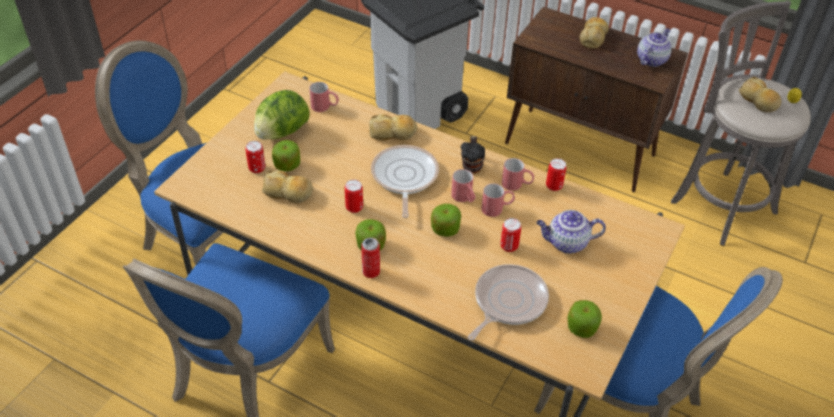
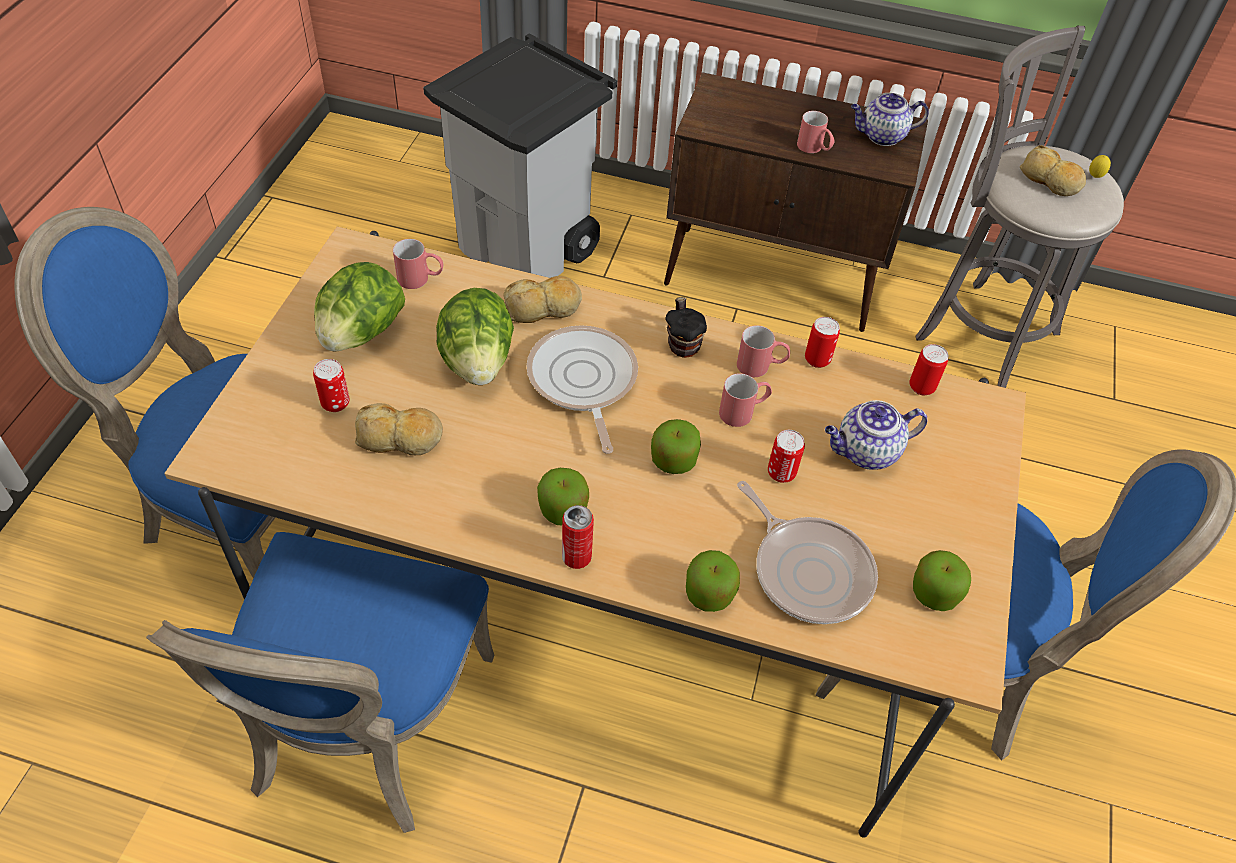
camera: 15 degrees left, 5 degrees up
(287, 165) = (385, 389): apple -> apple (709, 593)
(345, 158) = (477, 362): none -> lettuce
(354, 207) = (517, 447): can -> can (921, 387)
(464, 198) = (687, 402): red mug -> red mug (814, 149)
(507, 302) = (808, 570): frying pan -> frying pan turned 120 degrees clockwise
(593, 37) = (789, 112): bread -> none
(651, 59) = (881, 136): teapot -> teapot turned 120 degrees counterclockwise

